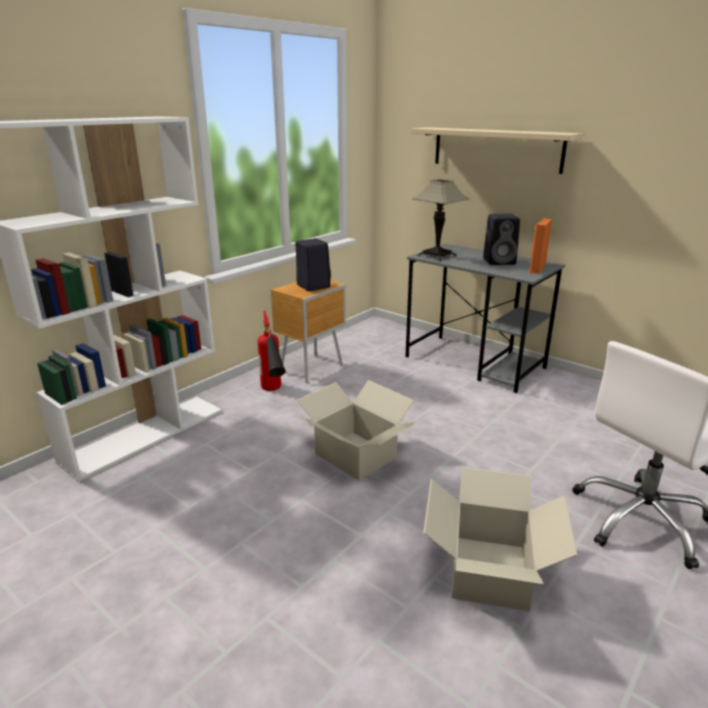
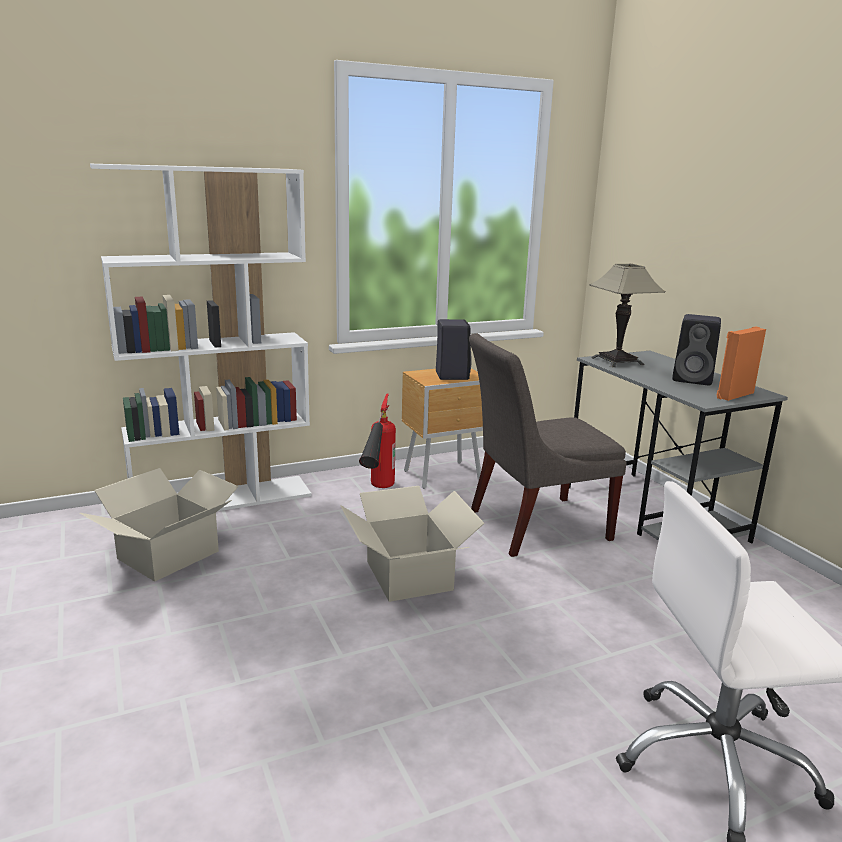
camera: 25 degrees right, 5 degrees down
(407, 391) = (532, 525): none -> grey chair
(488, 572) = (446, 743): cardboard box -> cardboard box (167, 554)
(496, 149) = (719, 231): beige shelf -> none

